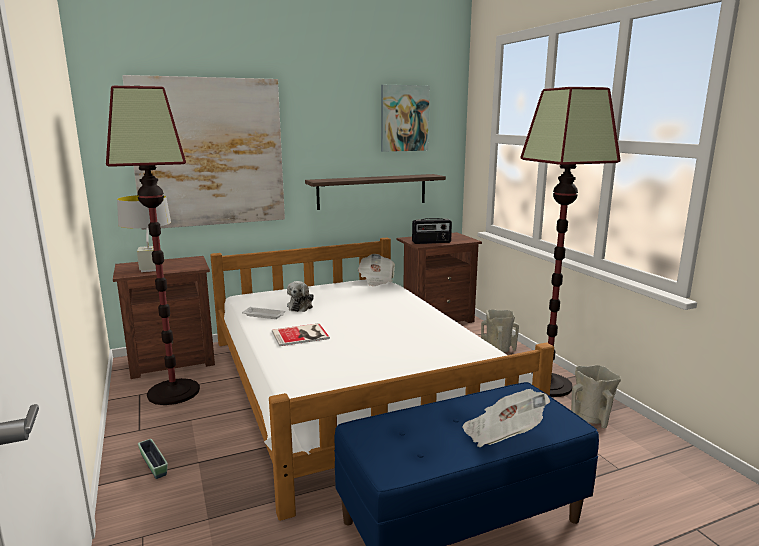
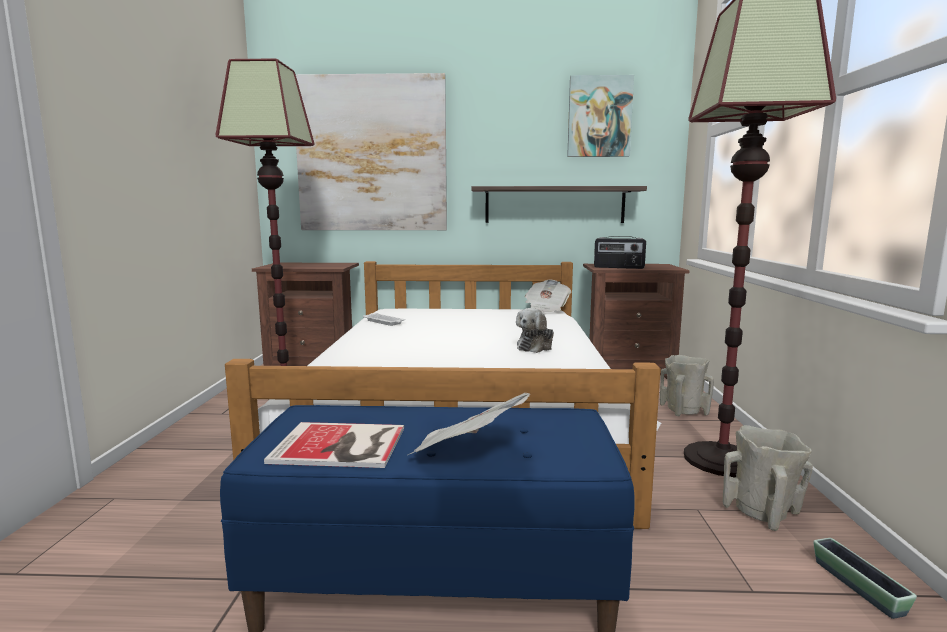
camera: 25 degrees right, 5 degrees down
(150, 269) = (294, 266): grey table lamp -> none
(153, 465) = (197, 443): planter -> planter (858, 587)
(301, 306) = (431, 319): plush toy -> plush toy (536, 346)
(302, 335) = (395, 339): book -> book (342, 446)

